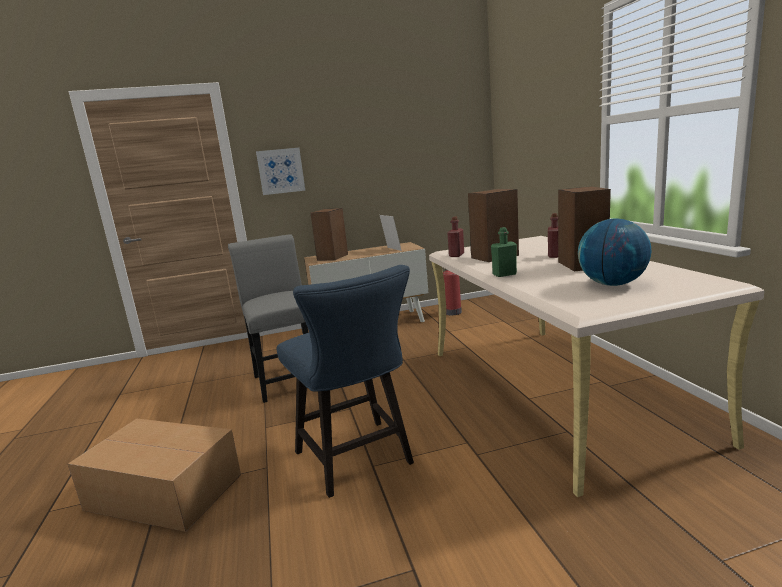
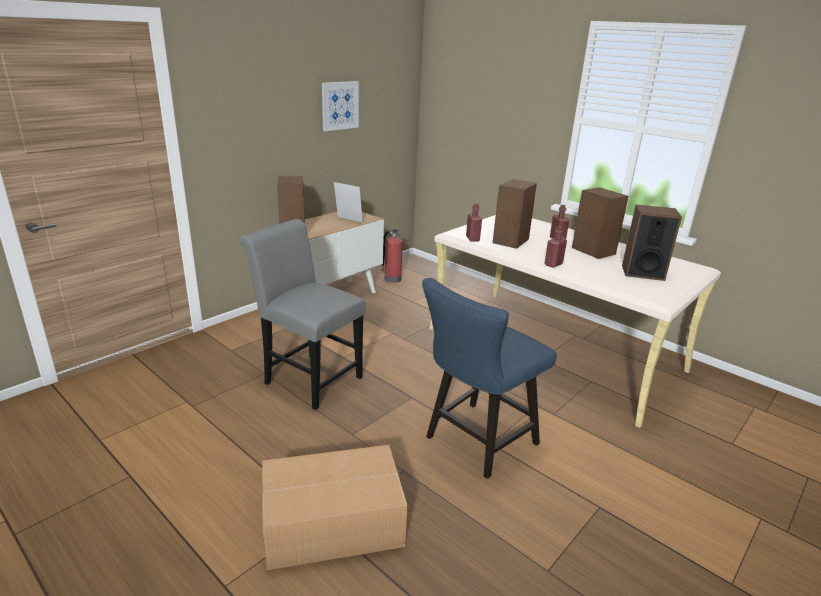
camera: 35 degrees left, 10 degrees up
(281, 171) = (229, 129): picture -> picture (339, 105)
(358, 461) = (475, 443): blue chair -> blue chair turned 105 degrees clockwise
(504, 274) = (553, 264): green bottle -> red bottle
(612, 284) = (642, 272): globe -> speaker

